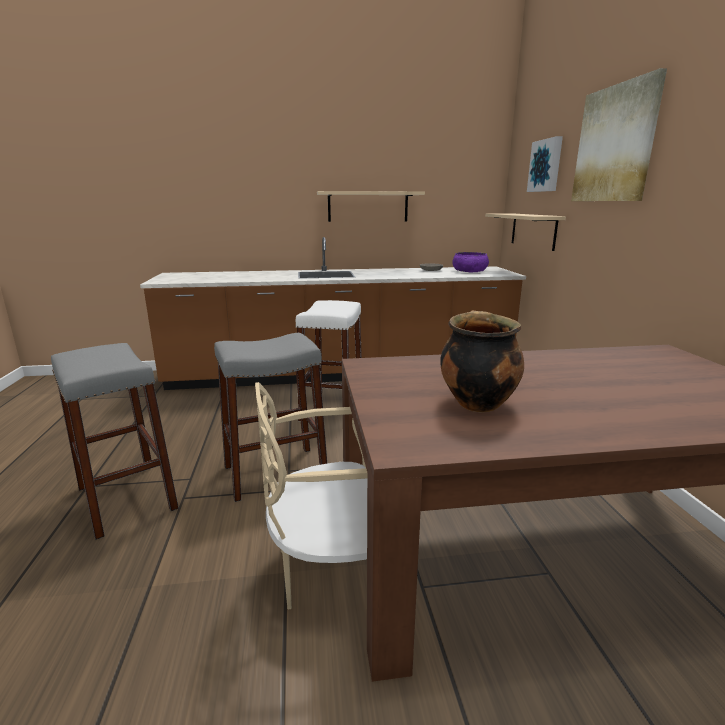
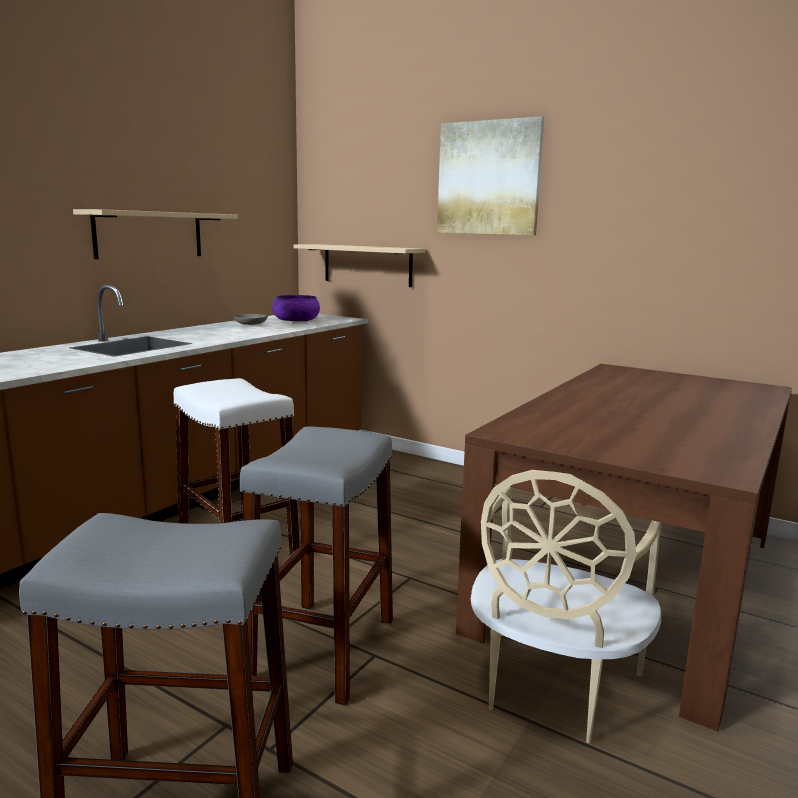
camera: 50 degrees left, 5 degrees down
(476, 403) = (655, 433): cooking pot -> none
(546, 165) = (378, 191): picture -> none

